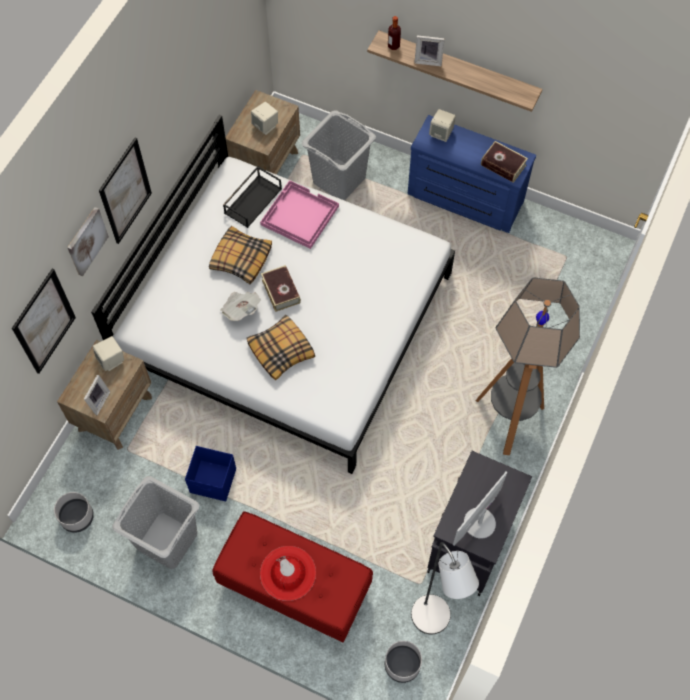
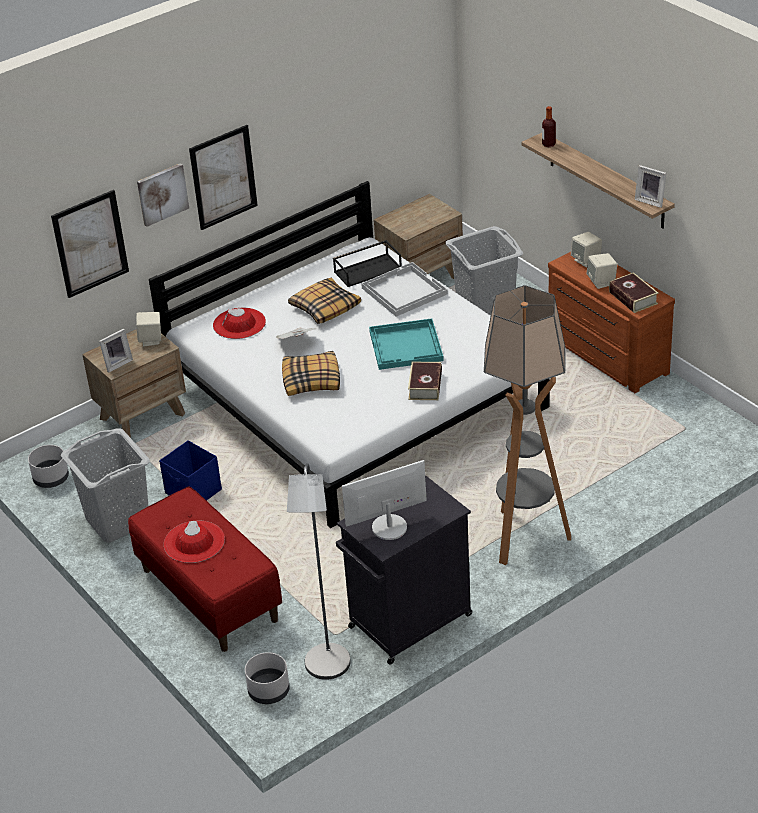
camera: 30 degrees right, 25 degrees down
(176, 306) = (239, 324): none -> red hat
(265, 126) = (419, 220): beige speaker -> beige speaker (601, 282)
(281, 291) = (344, 339): book -> book (425, 386)
(299, 215) = (403, 291): pink tray -> white tray
(339, 280) = (406, 346): none -> turquoise tray
(428, 60) = (574, 160): picture frame -> picture frame (651, 201)
(464, 200) = (605, 356): blue dresser -> brown dresser

